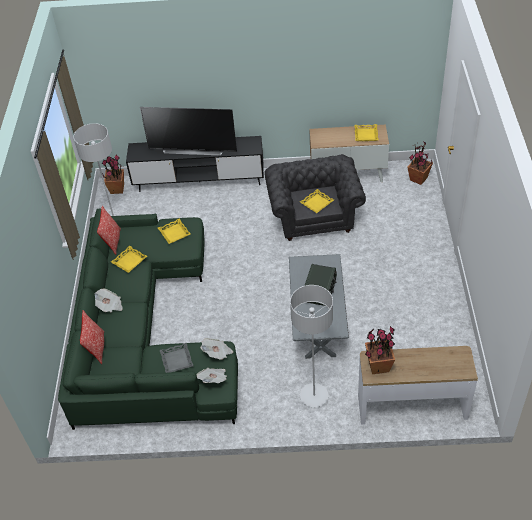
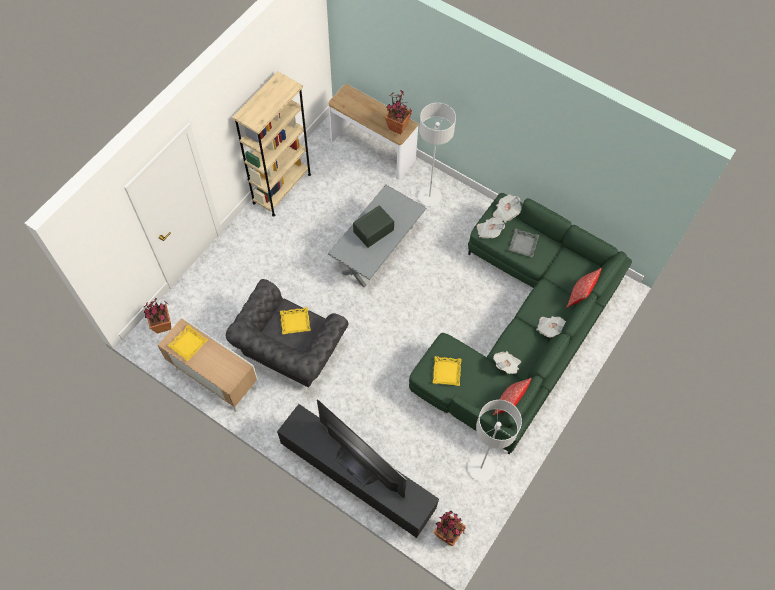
camera: 150 degrees left, 15 degrees up
(129, 261) = (506, 365): yellow tray -> newspaper
(450, 316) = (282, 188): none -> beige bookcase

